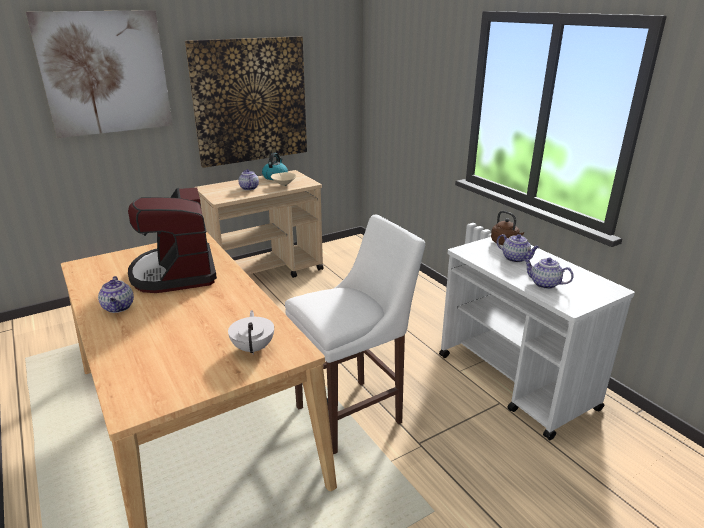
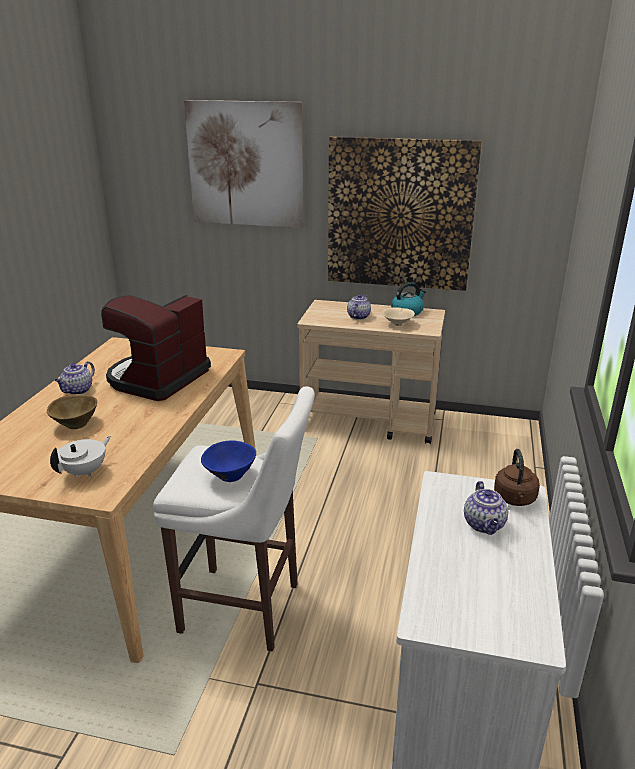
camera: 45 degrees right, 0 degrees up
(172, 327) = (75, 424): none -> brown bowl
(349, 301) = (230, 475): none -> blue bowl
(544, 284) = (451, 575): teapot -> none

